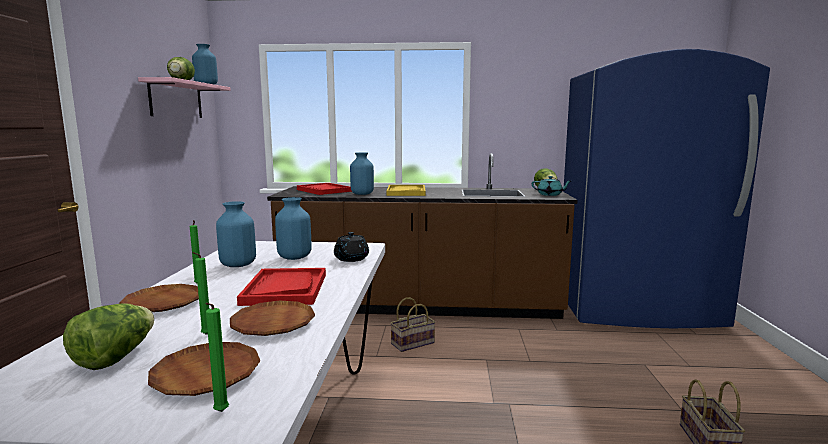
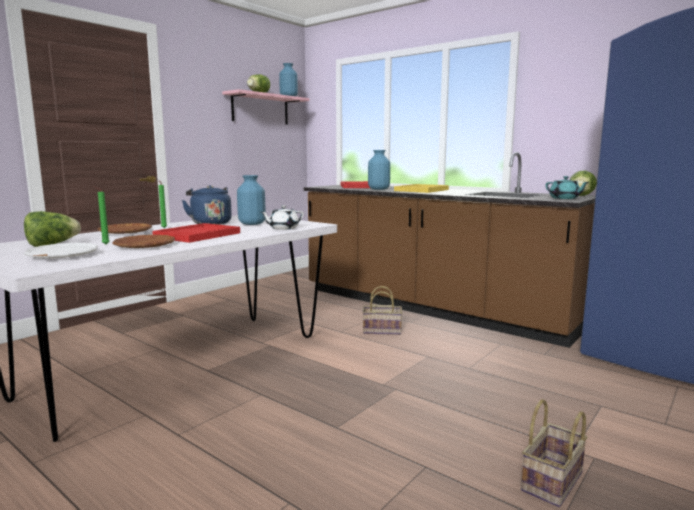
camera: 35 degrees right, 0 degrees up
(206, 375) = (63, 255): brown plate -> white plate
(220, 413) = (30, 265): green candle -> none
(238, 264) = (210, 223): blue vase -> blue kettle
(351, 259) = (283, 228): black teapot -> white teapot

